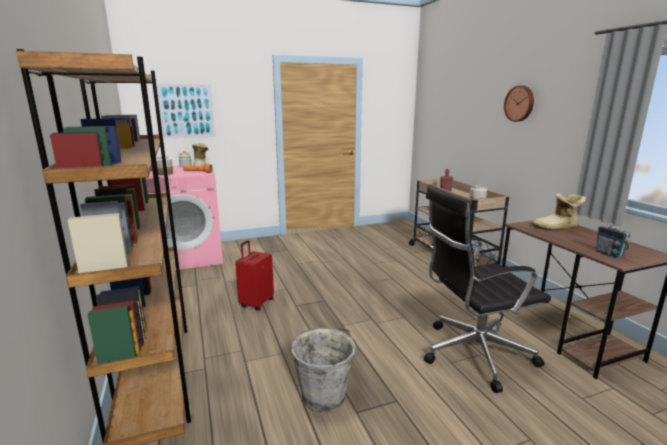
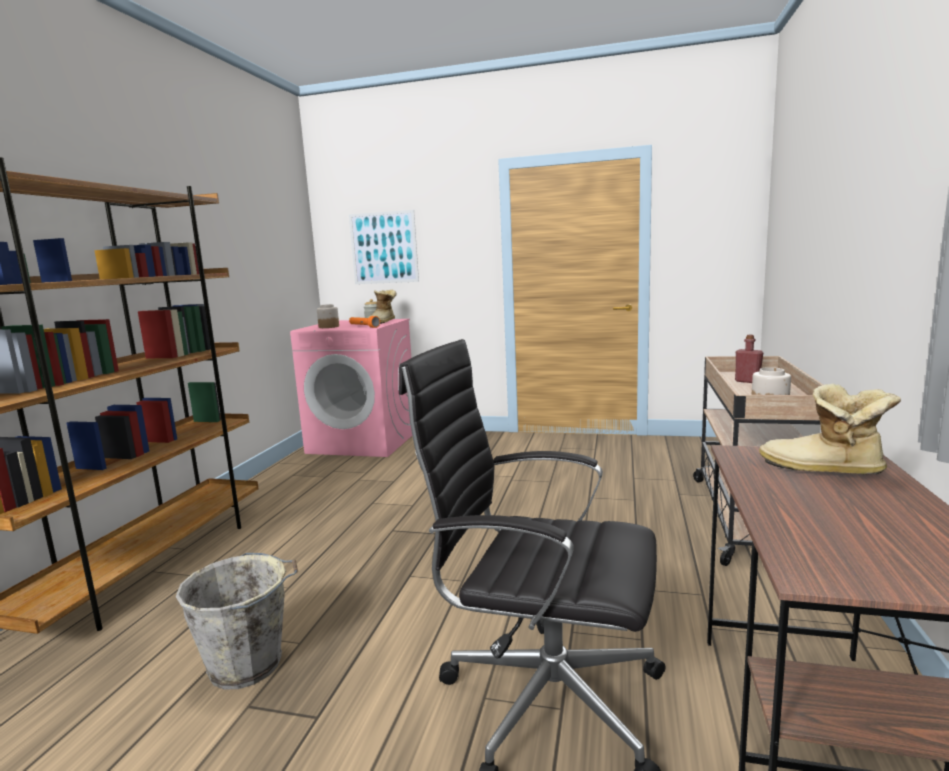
camera: 35 degrees right, 5 degrees down
(256, 303) = (352, 515): red suitcase -> none
(519, 103) = (874, 184): wall clock -> none
(609, 254) = (828, 550): radio -> none

